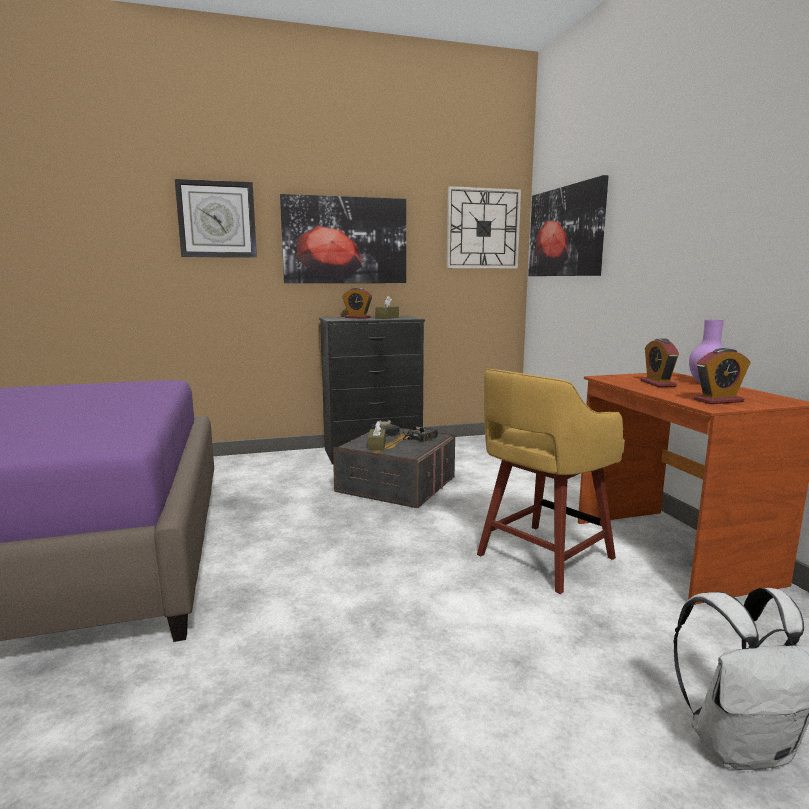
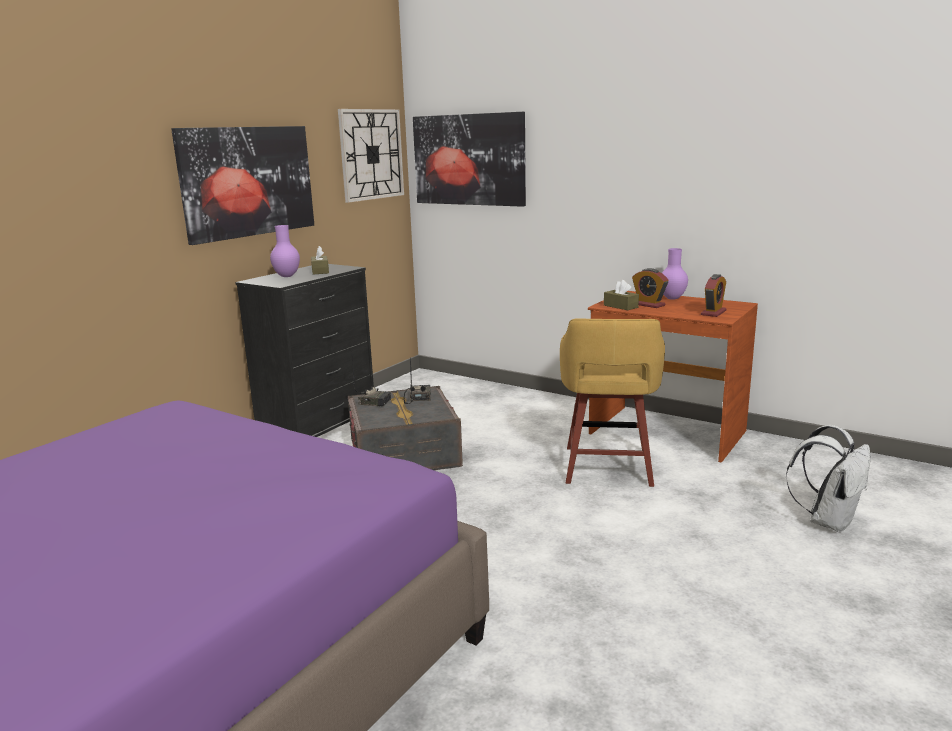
camera: 40 degrees left, 5 degrees up
(217, 219) = (98, 168): wall clock -> none
(357, 317) = (287, 276): alarm clock -> purple vase
(376, 445) = (395, 416): brown tissue box -> brown tissue box (620, 306)

